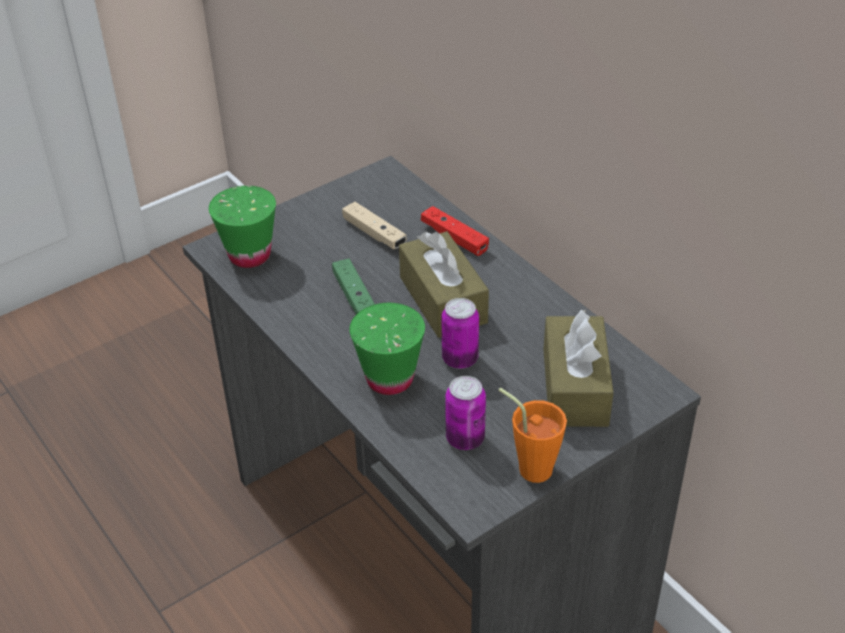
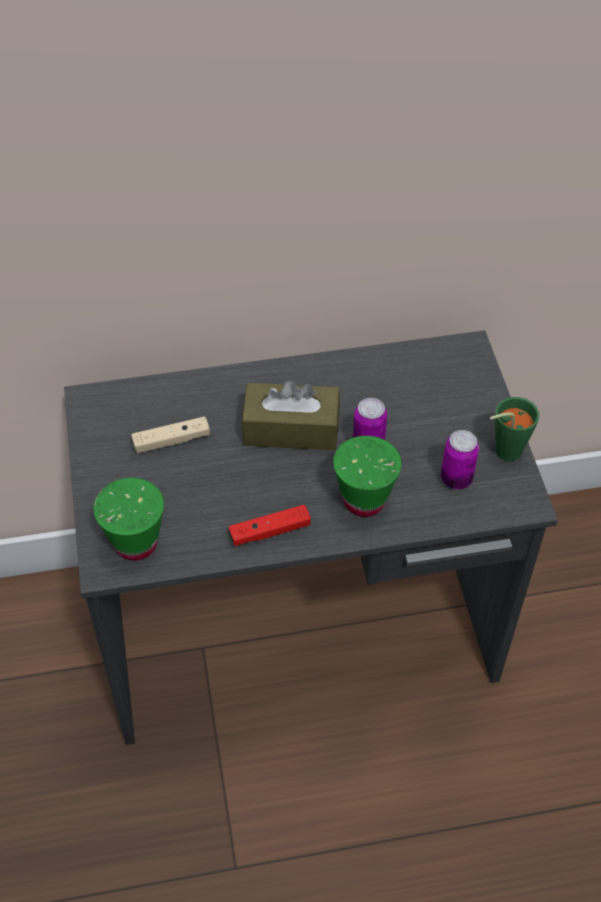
camera: 65 degrees left, 10 degrees up
(354, 297) = (248, 486): green game controller -> none
(454, 238) = (217, 390): red game controller -> red game controller (270, 531)
(529, 465) = (502, 452): orange cup -> green cup
(575, 387) = (438, 392): brown tissue box -> none

